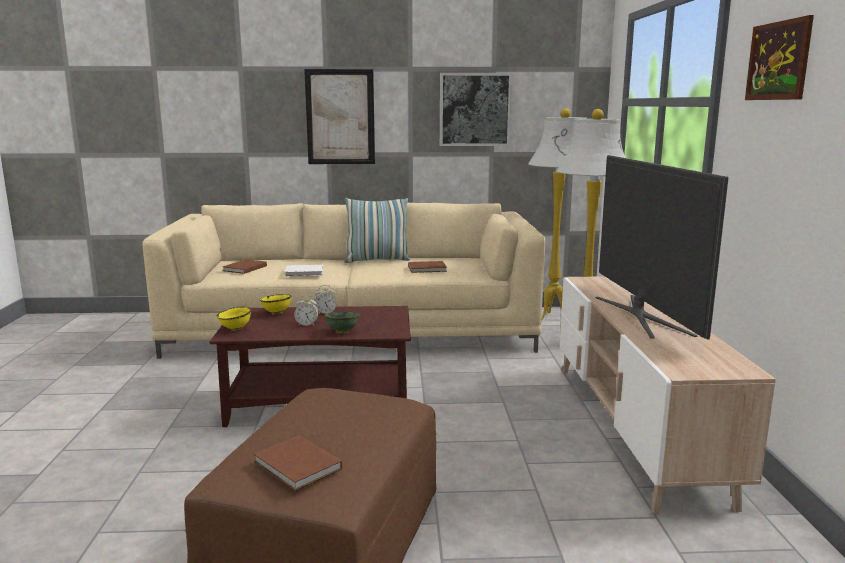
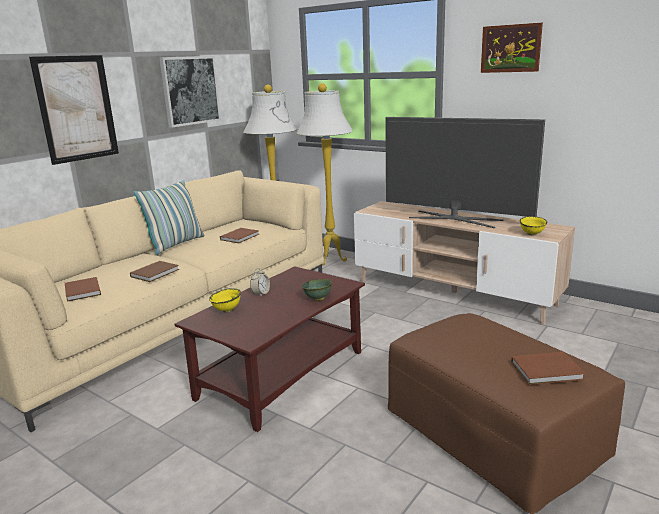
camera: 50 degrees left, 5 degrees up
(236, 329) = (240, 335): yellow bowl -> yellow bowl (532, 234)
(305, 272) = (156, 273): white book -> brown book
(307, 324) = (277, 306): alarm clock -> none

